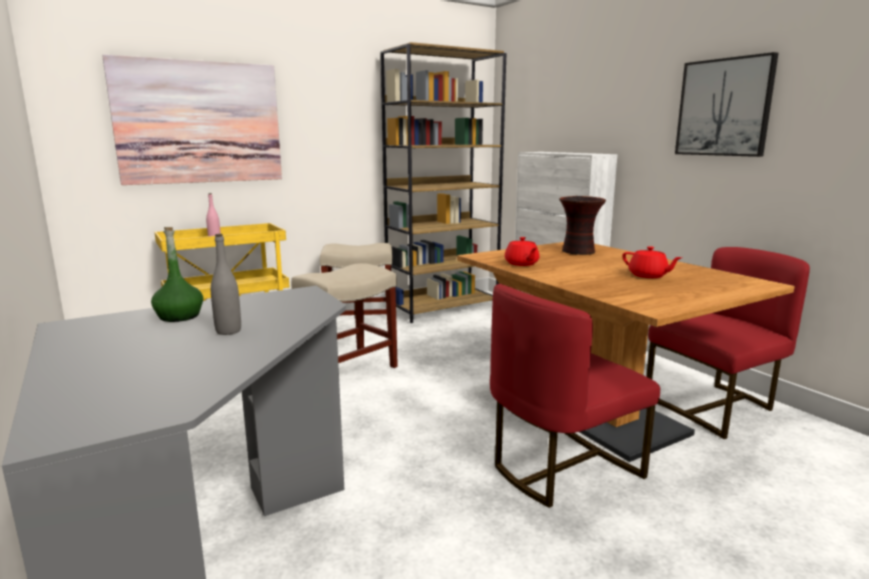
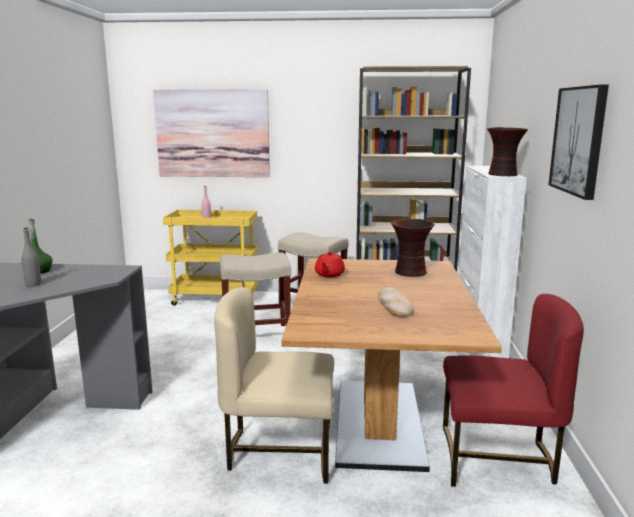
camera: 35 degrees right, 0 degrees up
(561, 467) = (280, 450): red chair -> beige chair
(592, 153) = (503, 175): none -> vase
(648, 276) = (394, 306): red teapot -> bread

